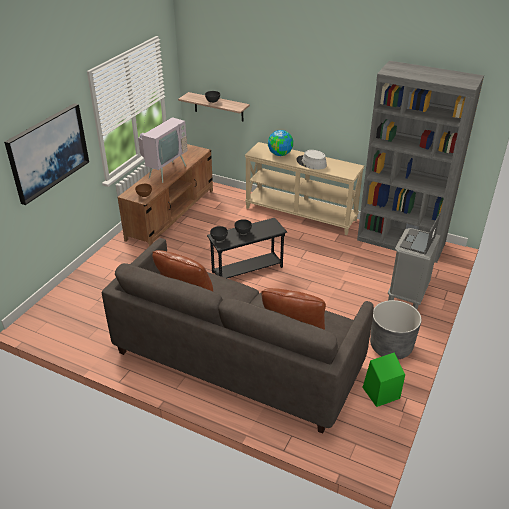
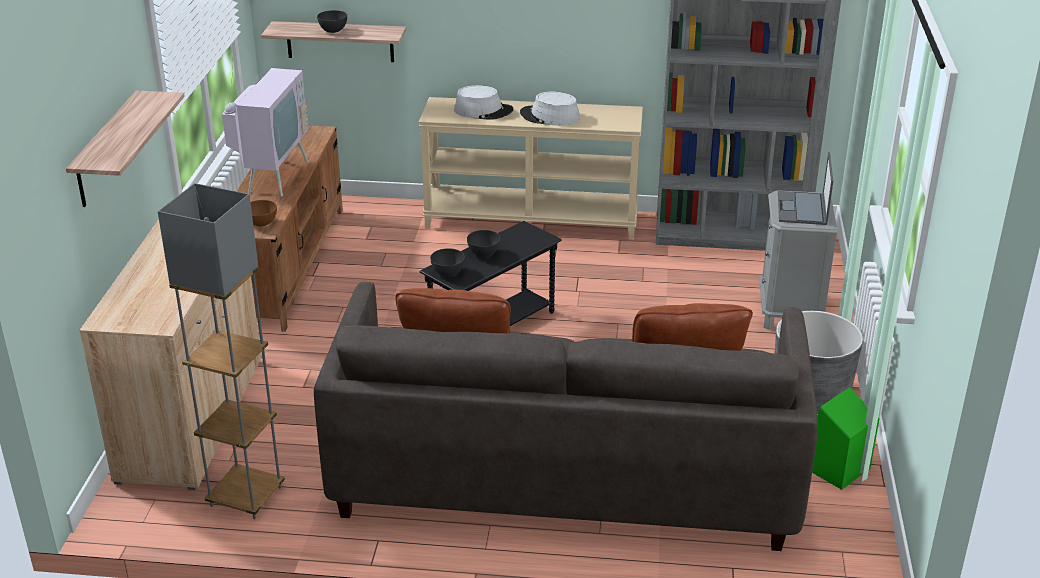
camera: 20 degrees left, 5 degrees down
(48, 152) = (106, 150): picture -> shelf
(85, 285) = (192, 418): none -> beige cabinet
(85, 331) = (246, 496): none -> grey floor lamp
(280, 154) = (483, 111): globe -> grey hat

